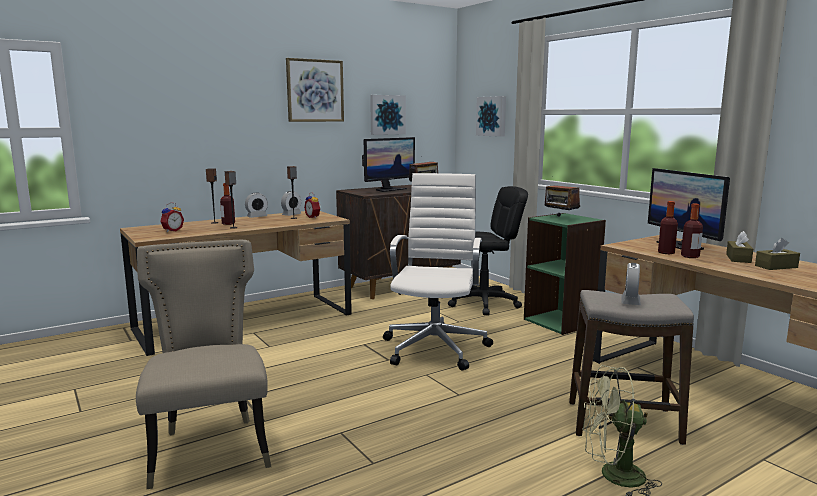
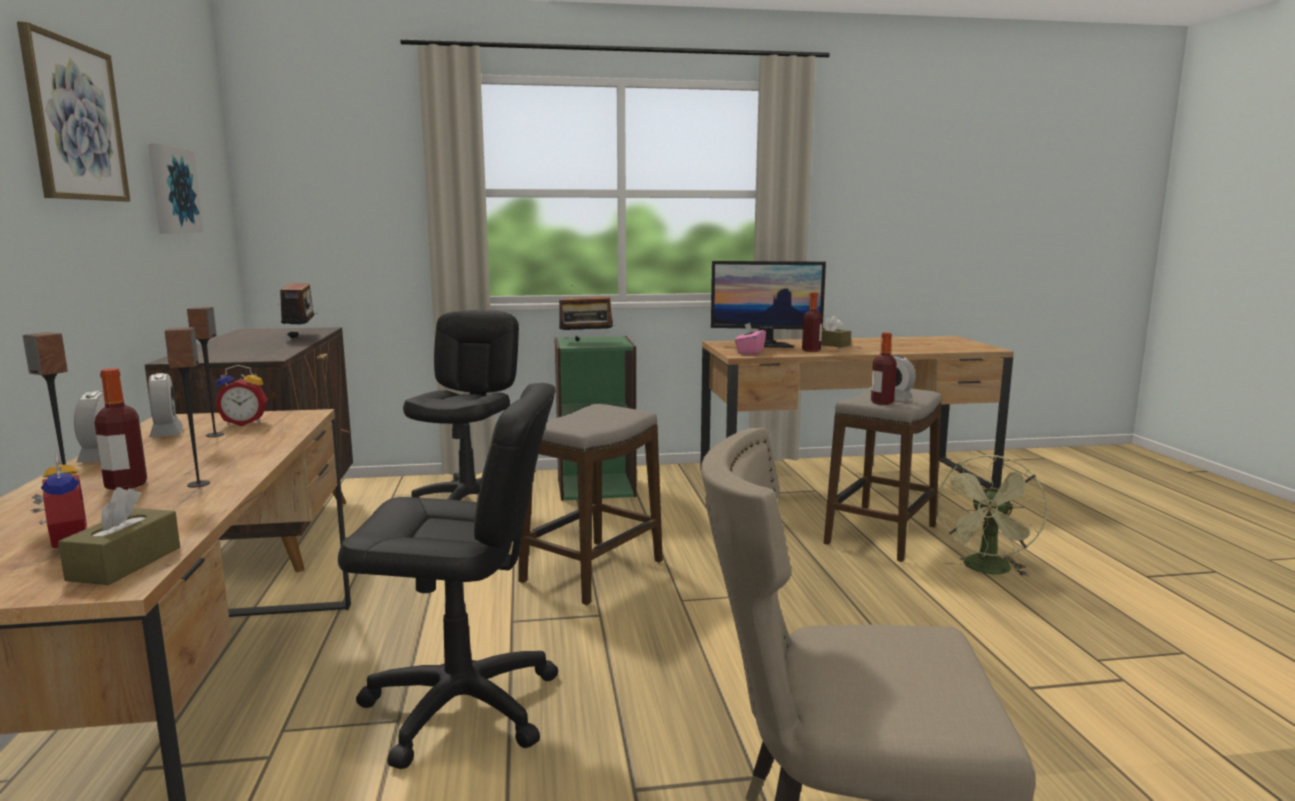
camera: 65 degrees left, 0 degrees up
(285, 353) = (461, 707): none -> black office chair
(388, 189) = (249, 346): monitor -> none
(436, 347) = (592, 571): white office chair -> stool
(492, 116) = (346, 199): picture -> none
(637, 246) = (750, 352): none -> pink tissue box
(666, 252) = (788, 352): bottle -> bottle (882, 402)
(776, 266) = (868, 344): brown tissue box -> brown tissue box (125, 563)

